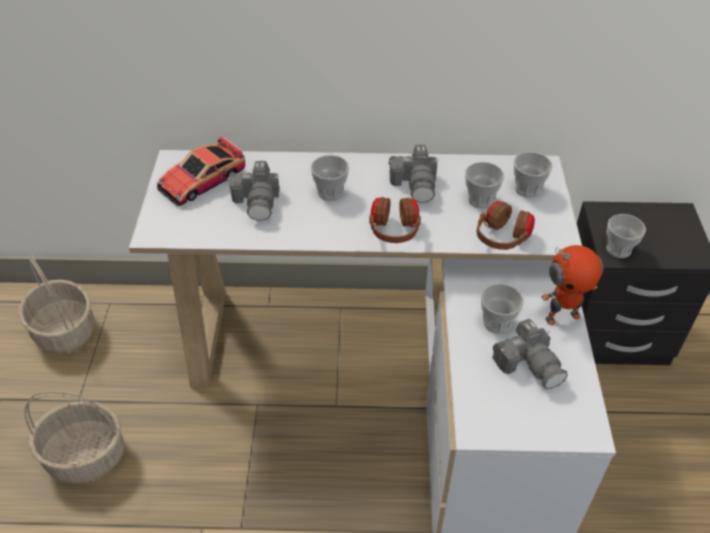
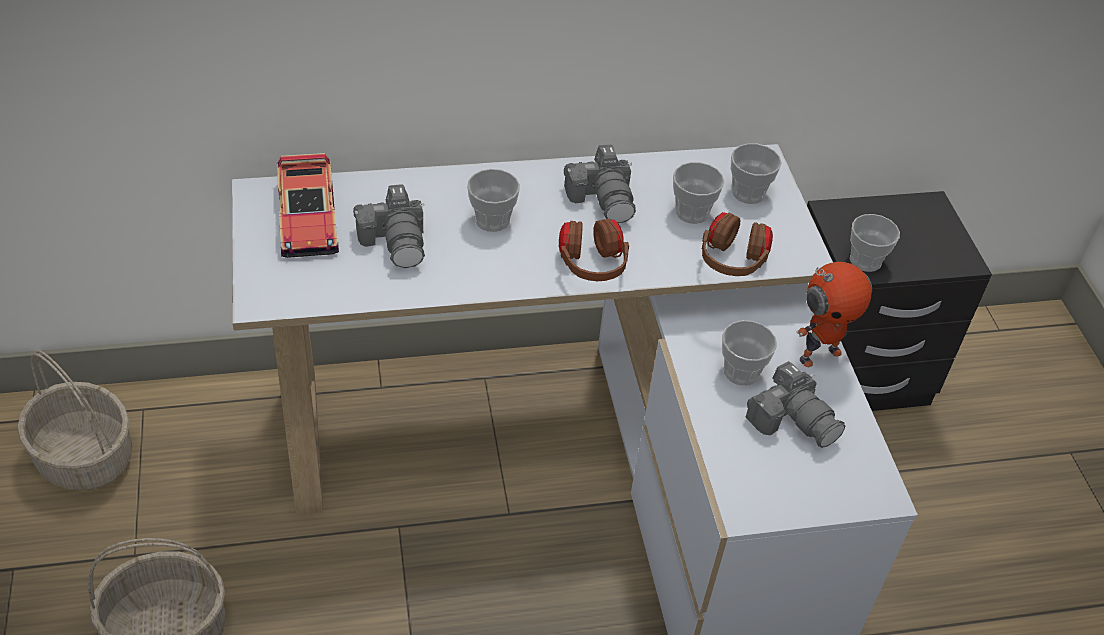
camera: 15 degrees left, 0 degrees up
(202, 180) = (308, 218): toy car -> toy car turned 45 degrees counterclockwise

